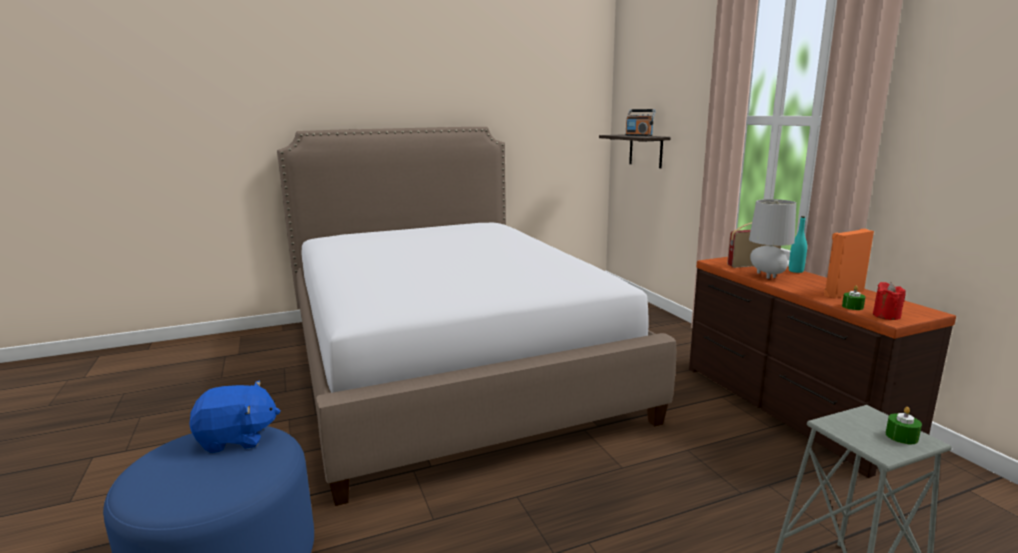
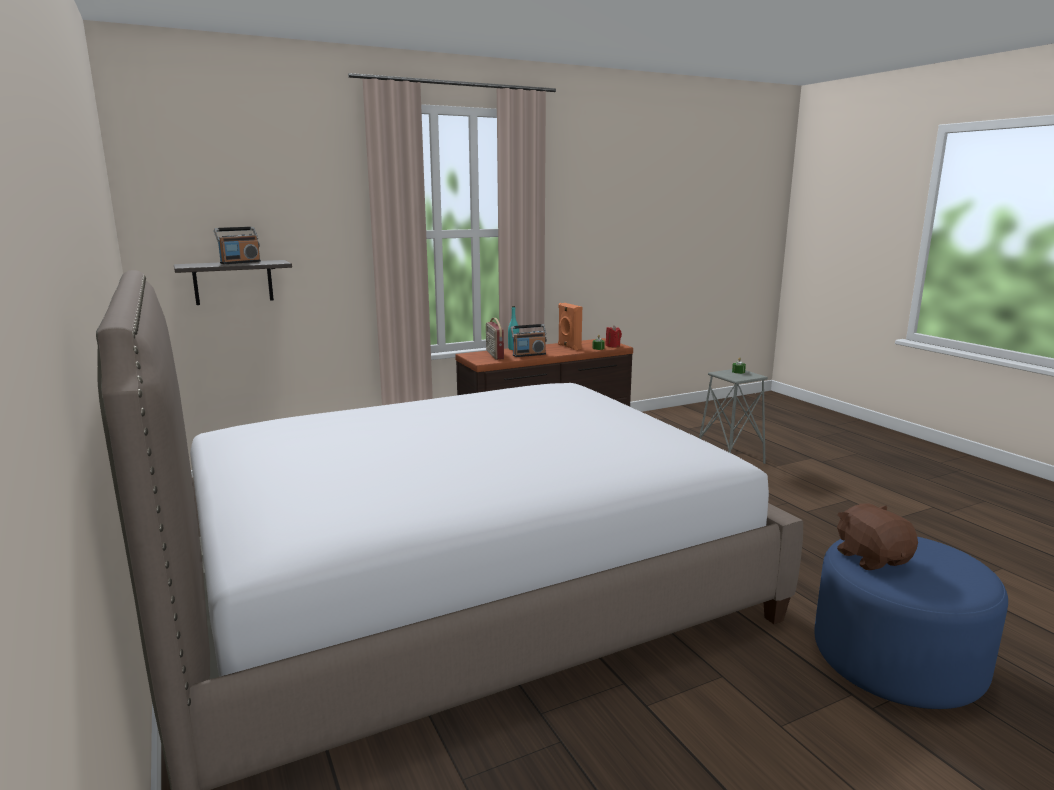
camera: 95 degrees left, 0 degrees up
(237, 438) = (872, 558): blue plush toy -> brown plush toy
(767, 276) = (529, 355): grey table lamp -> radio

